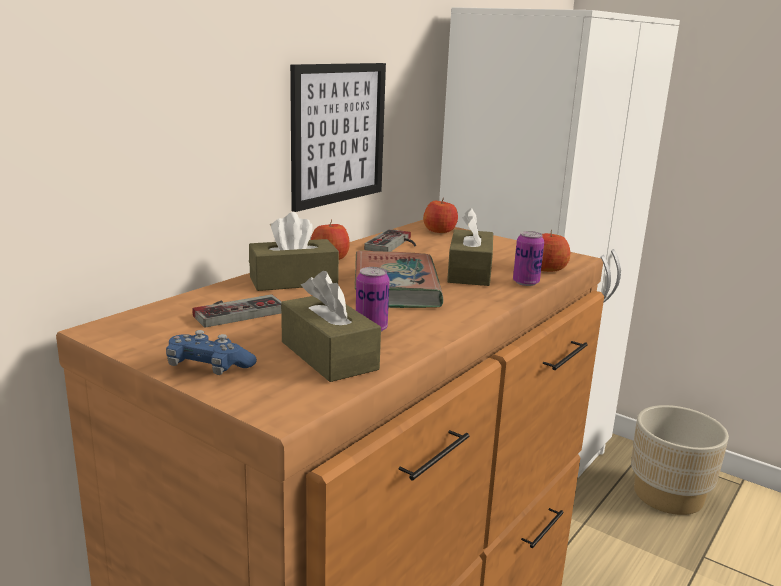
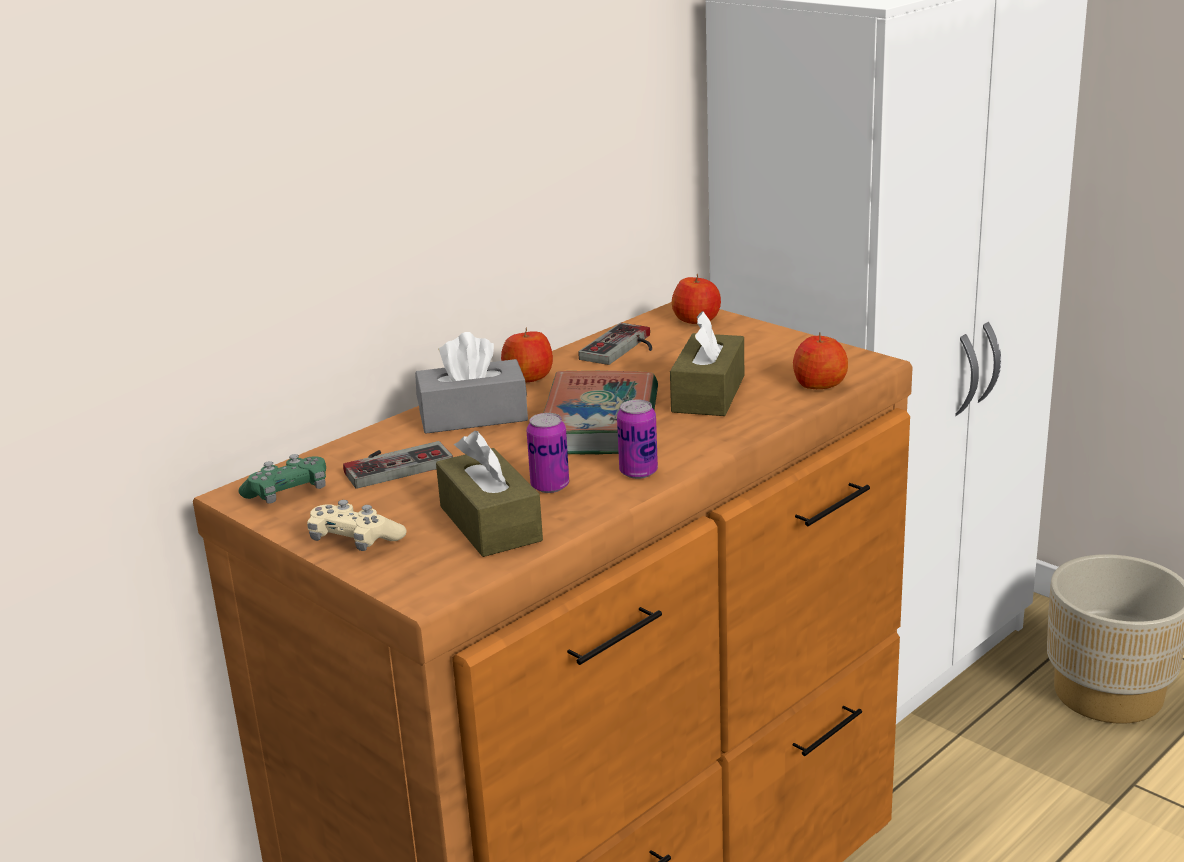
camera: 10 degrees right, 5 degrees up
(144, 330) = (288, 494): none -> green game controller
(209, 368) = (355, 541): blue game controller -> beige game controller
(293, 281) = (473, 416): brown tissue box -> grey tissue box
(338, 134) = (538, 203): picture -> none
(526, 282) = (777, 409): can -> can (638, 472)

